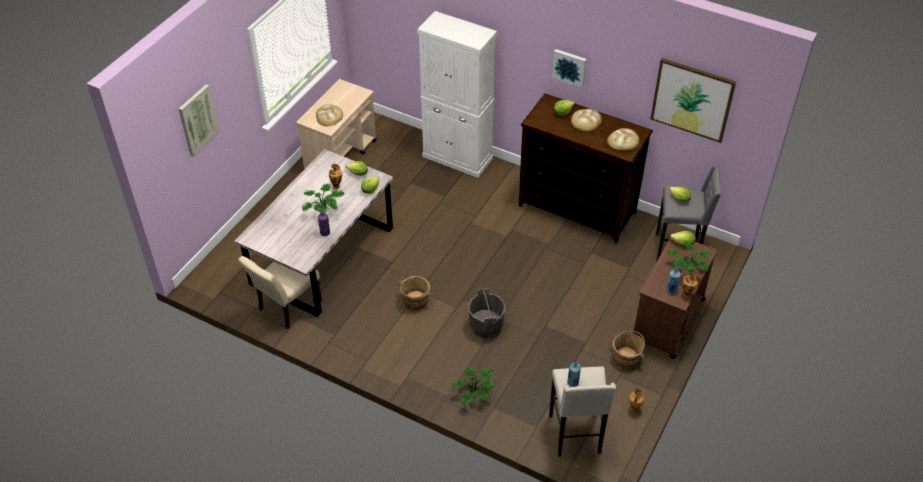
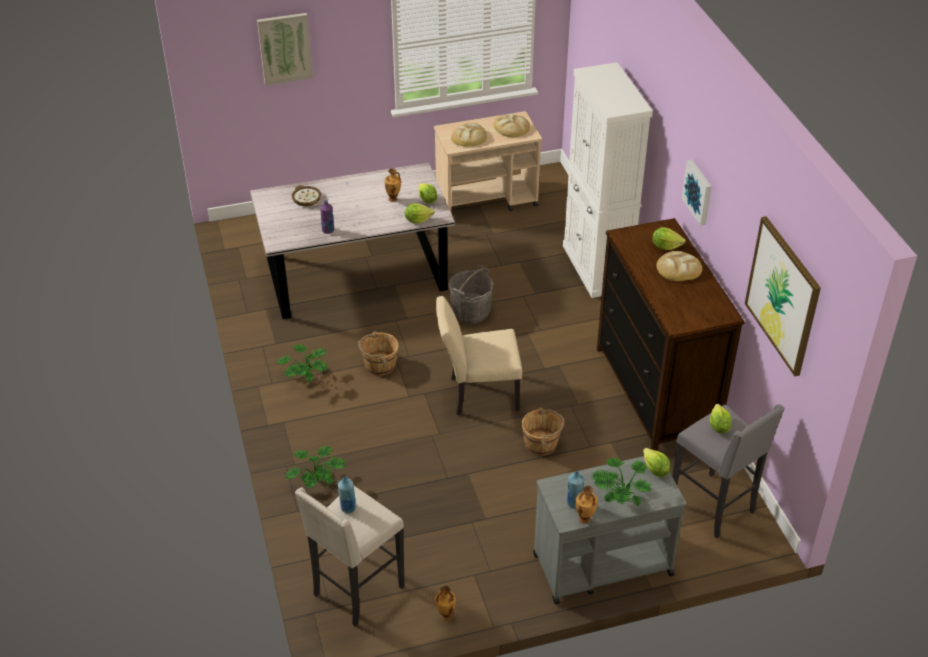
camera: 45 degrees right, 5 degrees down
(281, 222) = (306, 199): none -> bowl
(286, 308) = (268, 294): beige chair -> beige chair (478, 394)
(324, 211) = (353, 212): potted plant -> potted plant (305, 378)
(486, 326) = (412, 432): grey bucket -> grey bucket (470, 311)
(623, 141) = (691, 311): bread -> bread (511, 128)
(626, 357) = (507, 564): brown bucket -> brown bucket (541, 443)
(667, 321) = (601, 564): brown cart -> grey cart

